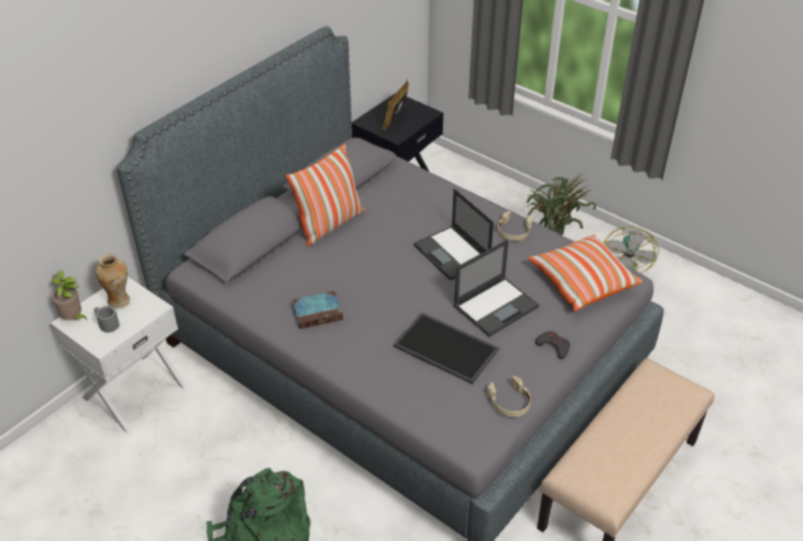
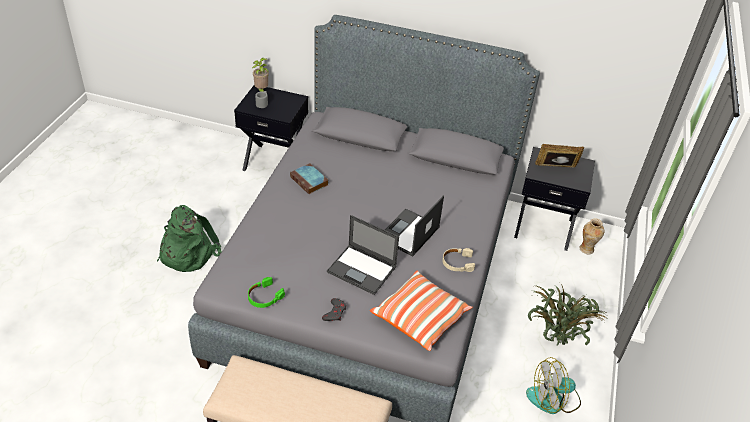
camera: 65 degrees right, 0 degrees up
(119, 301) = (284, 101): vase -> vase (587, 249)
(133, 391) = (274, 161): white nightstand -> black nightstand
(329, 224) = (402, 163): pillow -> none
(447, 347) = (304, 251): tray -> none
(510, 402) = (264, 297): beige headphones -> green headphones

